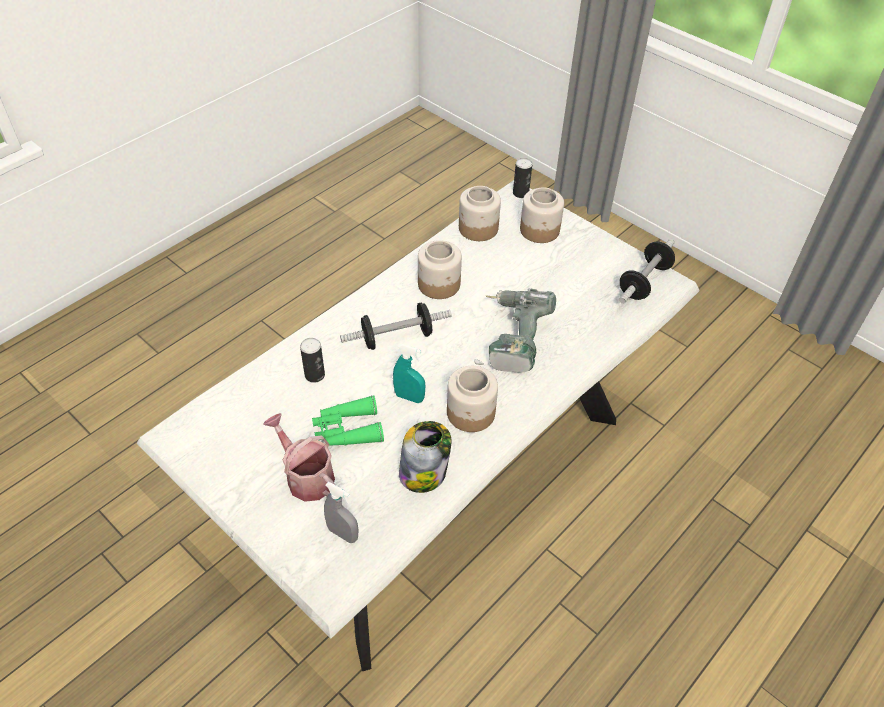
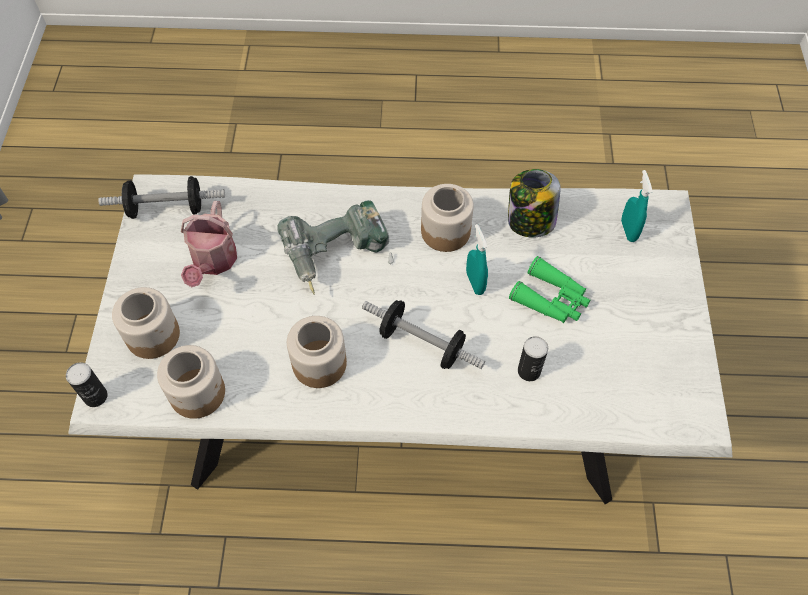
camera: 130 degrees left, 10 degrees up
(306, 476) = (617, 290): watering can -> watering can (213, 262)
(343, 534) = (628, 230): grey spray bottle -> turquoise spray bottle

